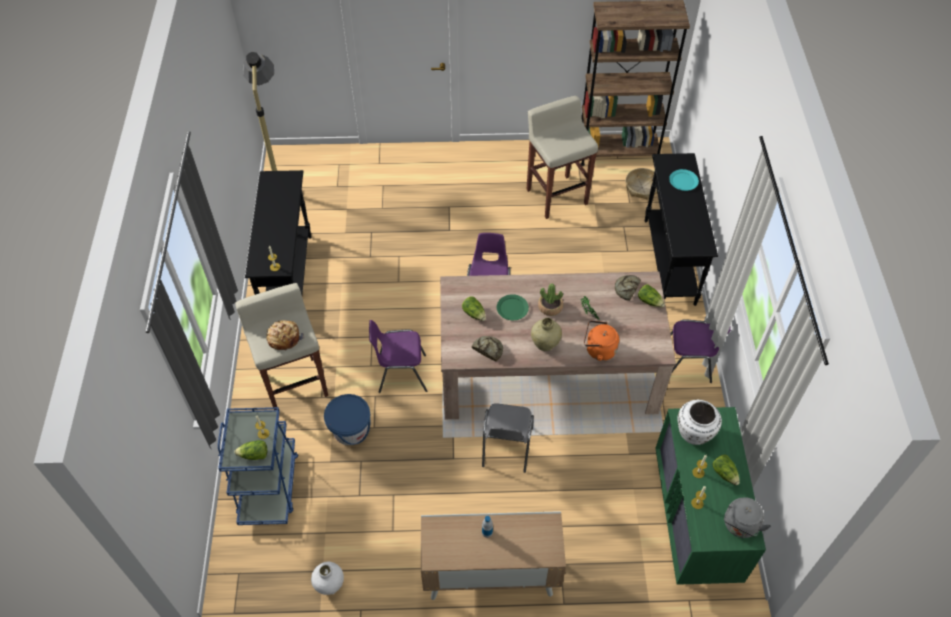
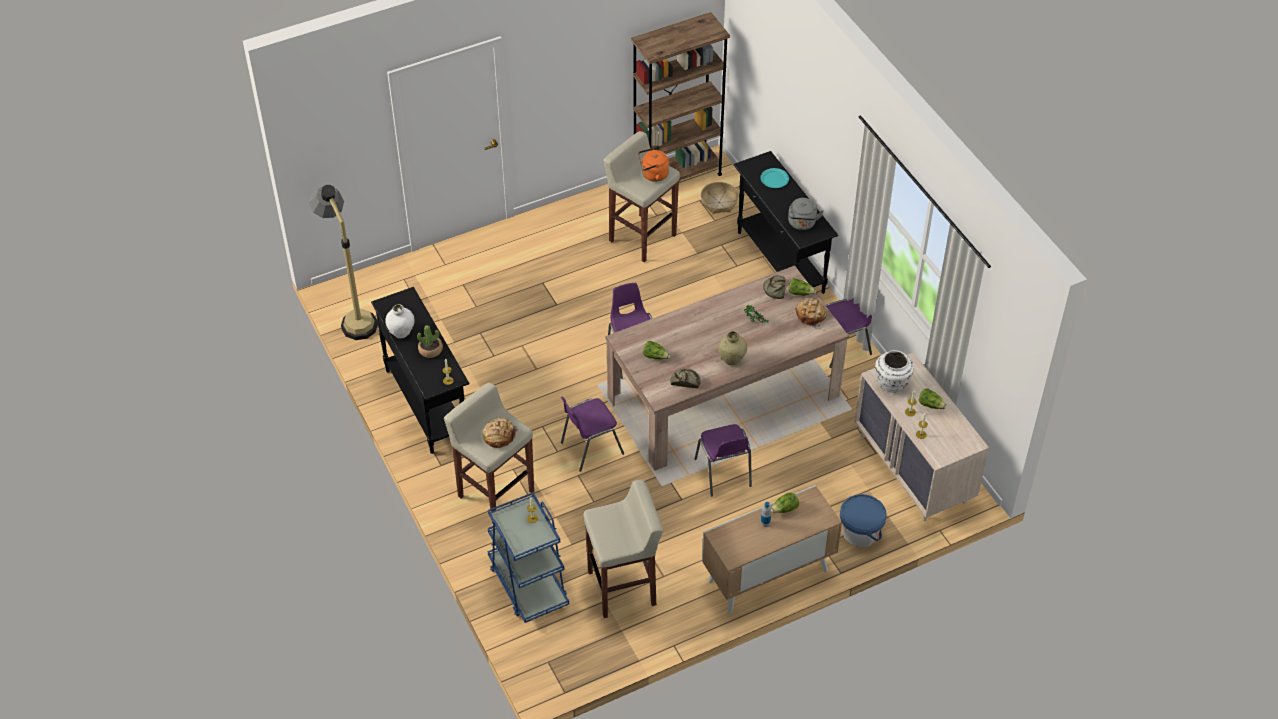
camera: 25 degrees left, 5 degrees down
(254, 455) = (536, 537): lettuce -> lettuce (785, 509)
(330, 585) = (635, 638): white vase -> white vase (401, 333)
(349, 527) = (623, 588): none -> beige stool
(350, 430) = (573, 512): blue bucket -> blue bucket (860, 533)
(506, 448) = (723, 474): grey chair -> purple chair
(512, 308) = (685, 340): green plate -> none
(550, 307) = (718, 327): potted plant -> potted plant (430, 350)
(598, 349) = (779, 347): orange kettle -> orange kettle (653, 175)
(648, 328) = (811, 315): none -> bread
(694, 521) = (913, 469): green dresser -> beige dresser
(740, 526) = (961, 438): grey kettle -> grey kettle (802, 224)

